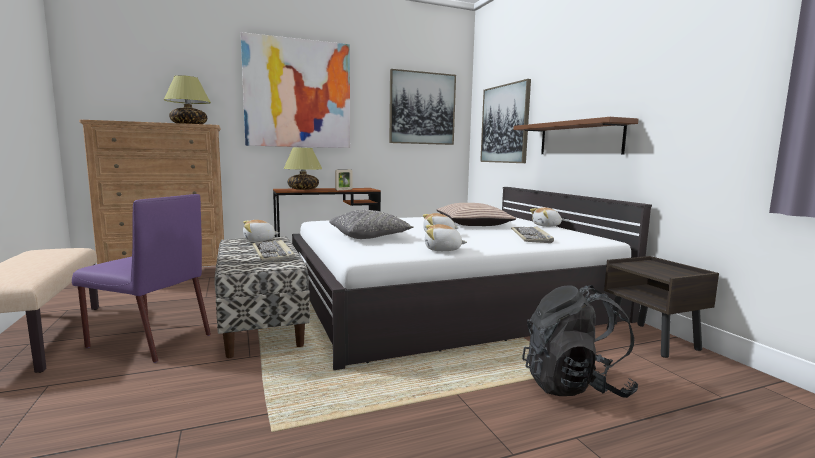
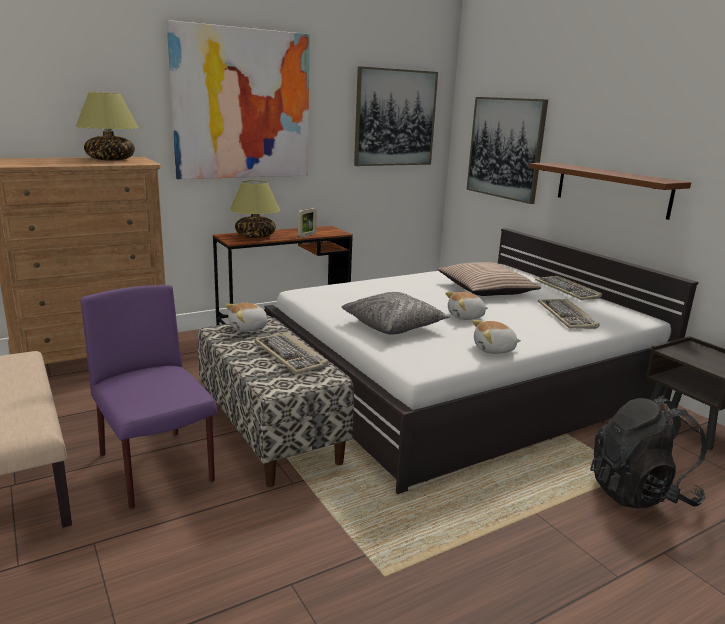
camera: 10 degrees left, 10 degrees up
(148, 341) = (157, 469): purple chair -> purple chair turned 135 degrees counterclockwise
(547, 226) = (568, 290): plush toy -> keyboard

